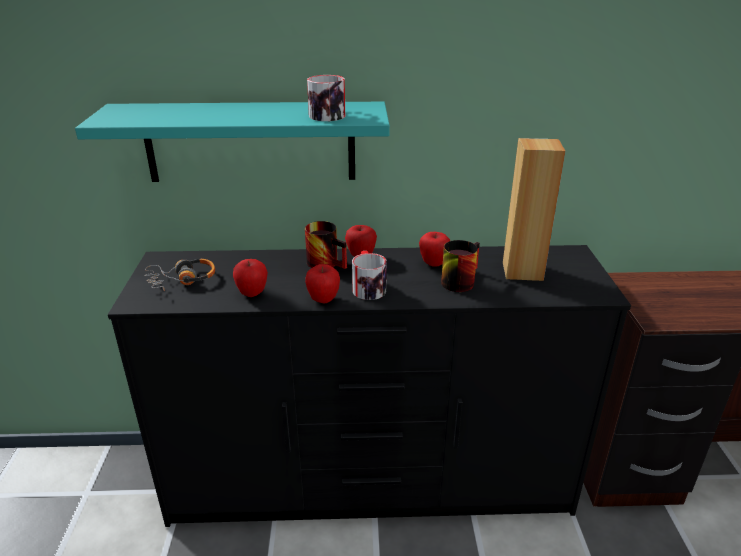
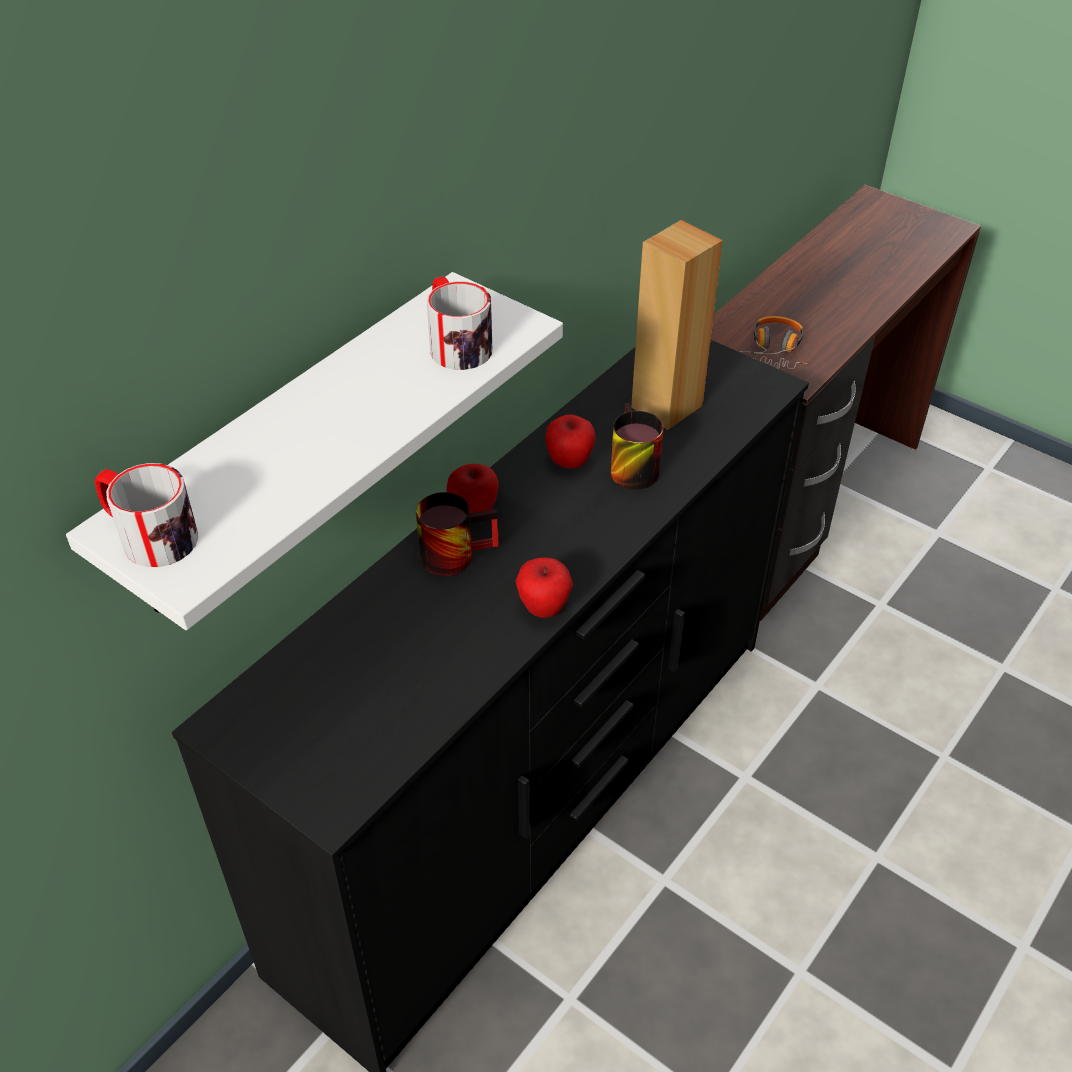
camera: 50 degrees left, 15 degrees up
(182, 280) = (326, 727): headphones -> headphones (773, 352)
(250, 142) = (291, 445): turquoise shelf -> white shelf
(252, 293) = (451, 668): apple -> none
(368, 287) = (558, 551): mug -> mug (149, 535)

